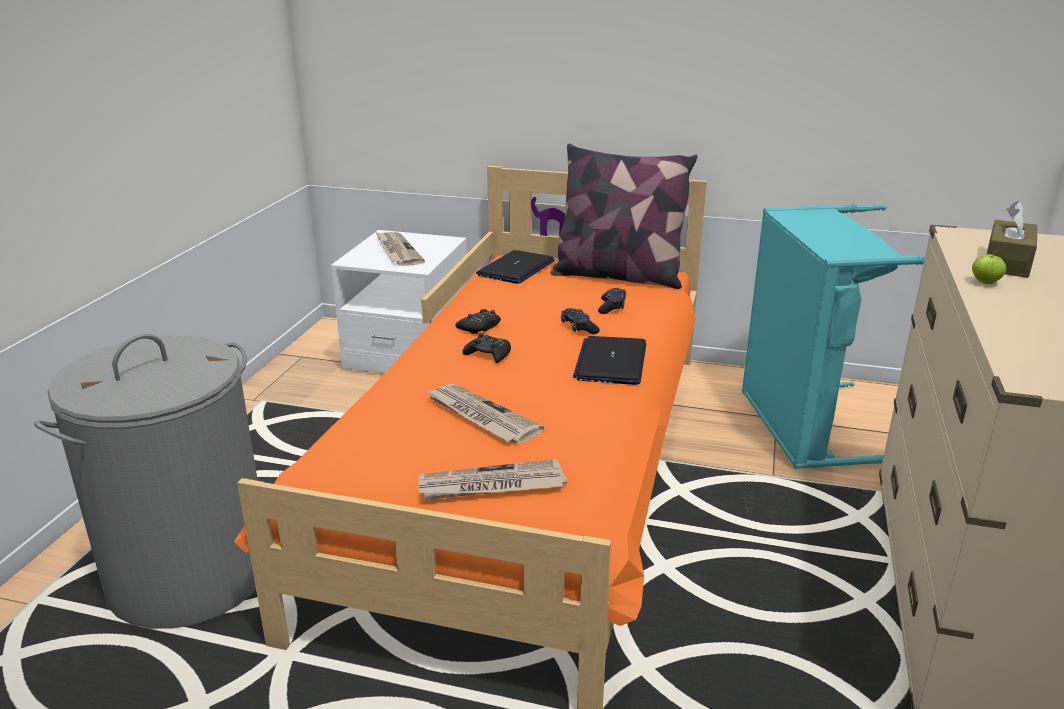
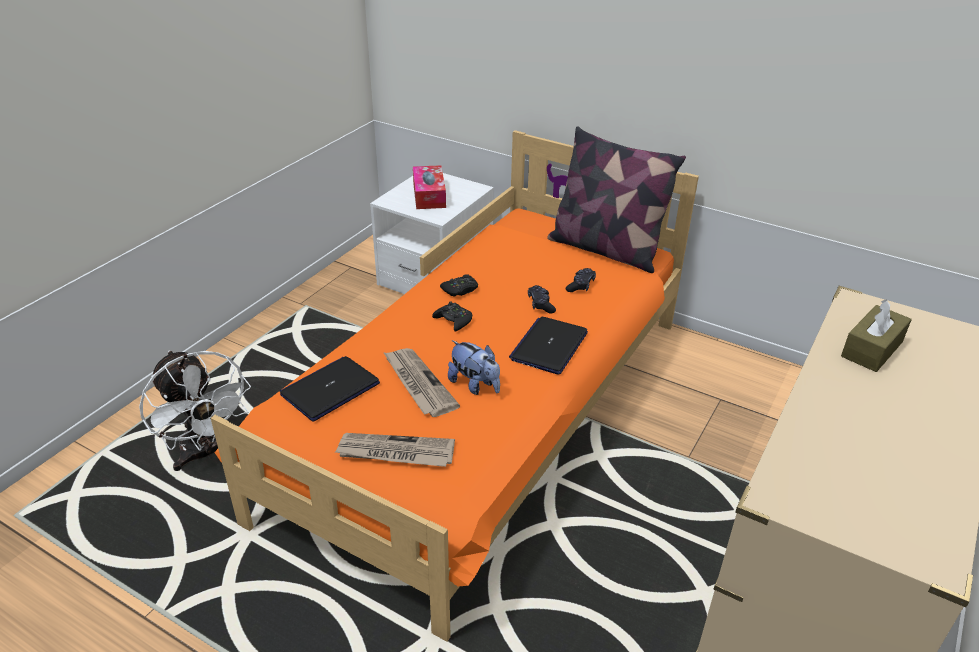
camera: 15 degrees right, 10 degrees up
(190, 575) = (206, 453): grey laundry basket -> white fan
(397, 251) = (429, 195): newspaper -> tissue box
(516, 268) = (520, 228): laptop -> laptop (330, 389)
(548, 408) = (475, 385): none -> plush toy
(806, 426) = (743, 413): turquoise laundry basket -> none
(985, 282) = (829, 371): apple -> none

